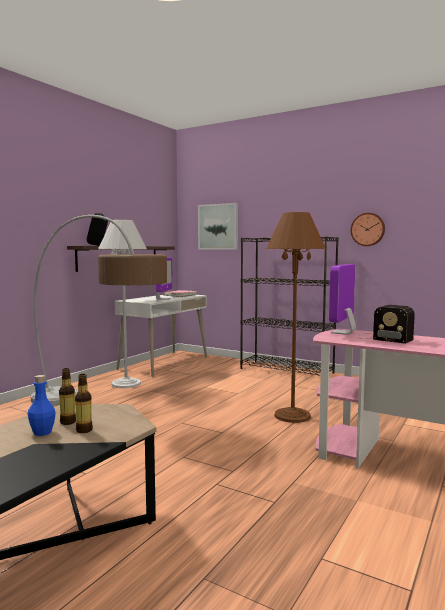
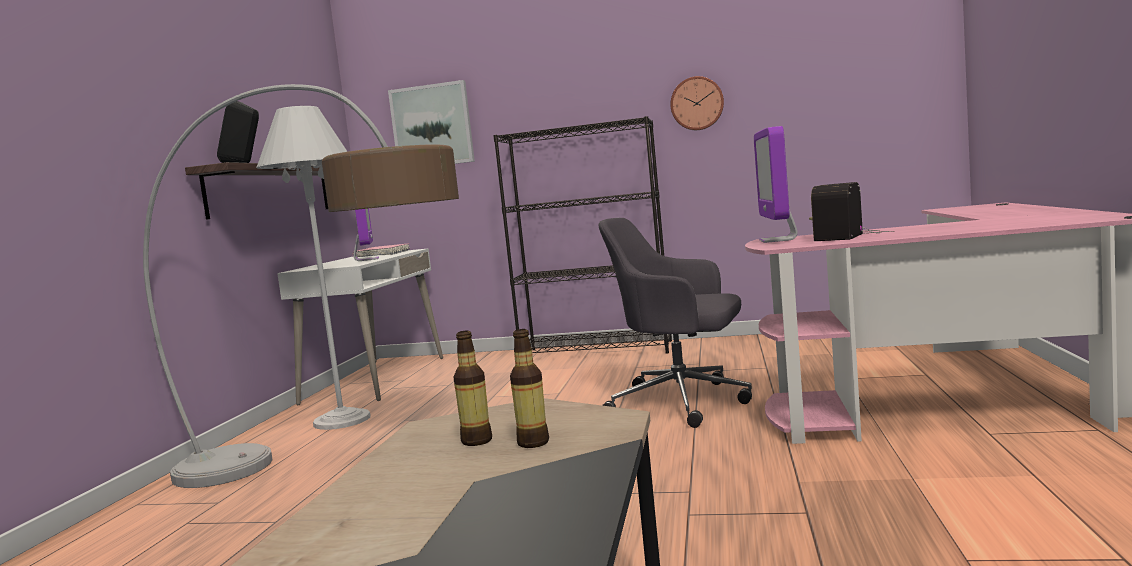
camera: 20 degrees left, 0 degrees up
(42, 432) = (458, 464): blue bottle -> none
(292, 416) = (683, 402): brown floor lamp -> grey office chair
(382, 338) = (847, 235): radio -> radio turned 105 degrees clockwise

